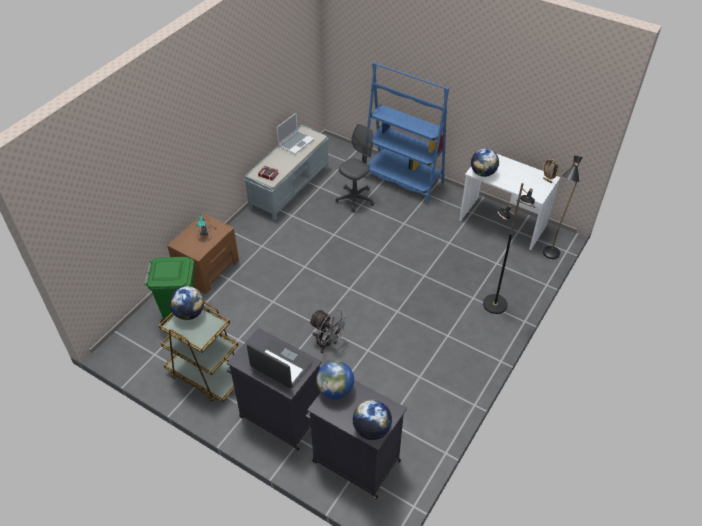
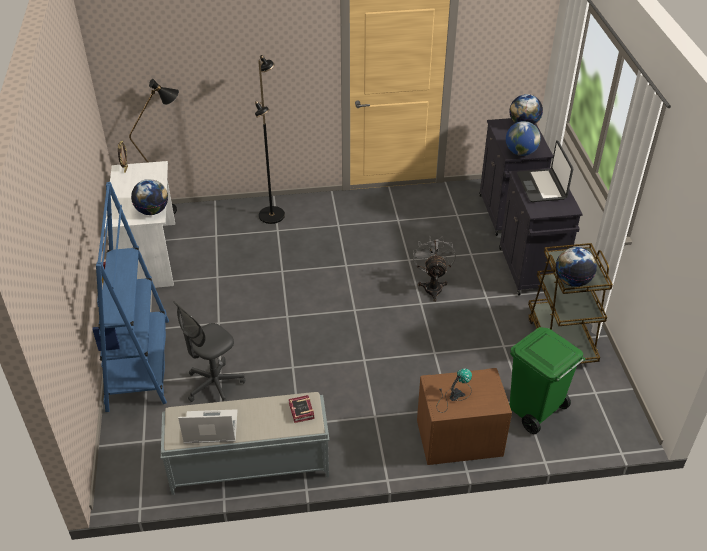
camera: 130 degrees left, 5 degrees down
(355, 199) = (214, 385): grey office chair -> grey office chair turned 45 degrees counterclockwise

